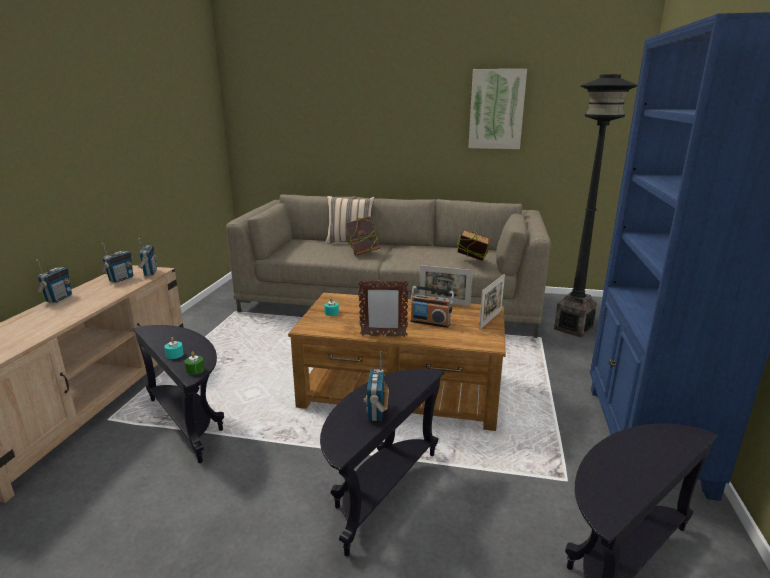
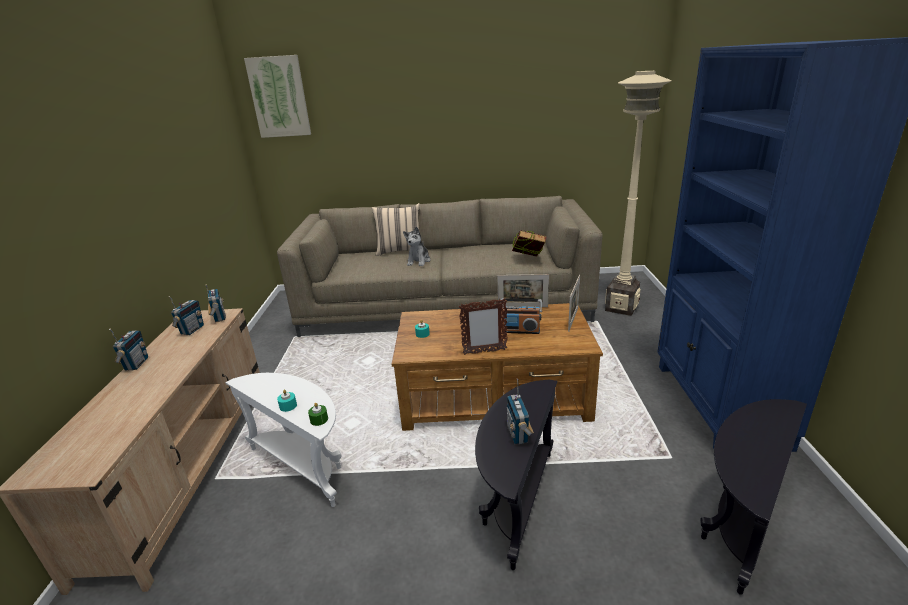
camera: 10 degrees left, 5 degrees up
(190, 422) = (303, 465): black side table -> white side table
(363, 252) = (419, 261): book -> plush toy
(496, 109) = (527, 105): picture -> picture (279, 97)
(573, 328) = (621, 307): black floor lamp -> beige floor lamp

